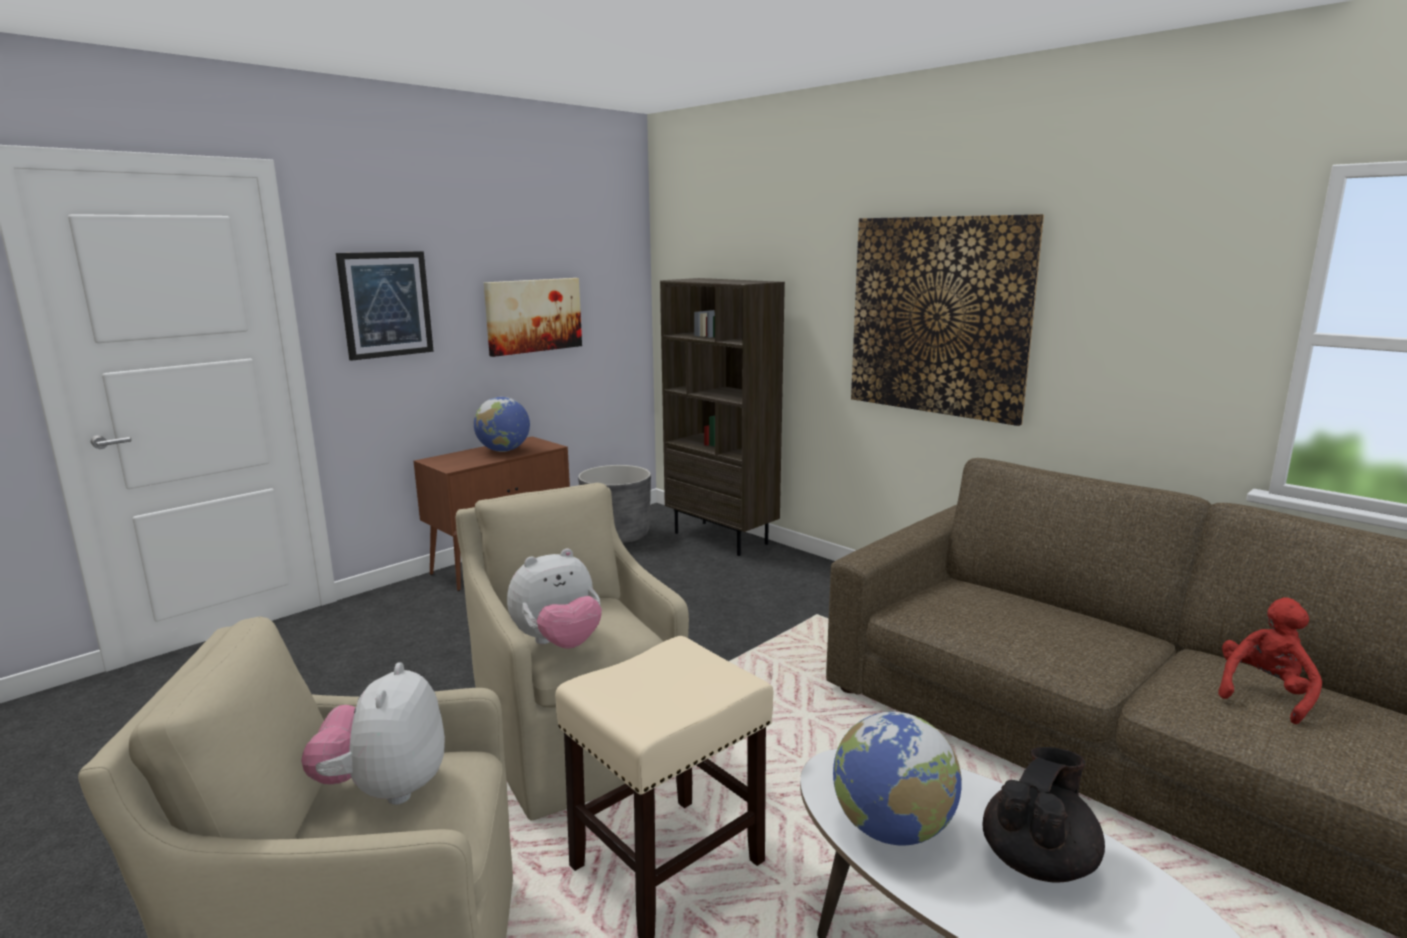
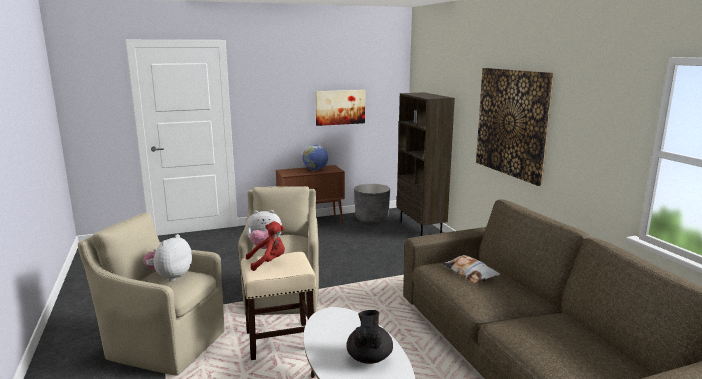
camera: 25 degrees right, 0 degrees up
(386, 304) = (268, 100): picture -> none
(892, 829) = (328, 334): globe -> none
(987, 608) = (470, 273): none -> pillow
(1038, 860) = (369, 357): black teapot -> black teapot turned 60 degrees counterclockwise
(1264, 693) = (555, 332): red plush toy -> red plush toy (268, 262)

